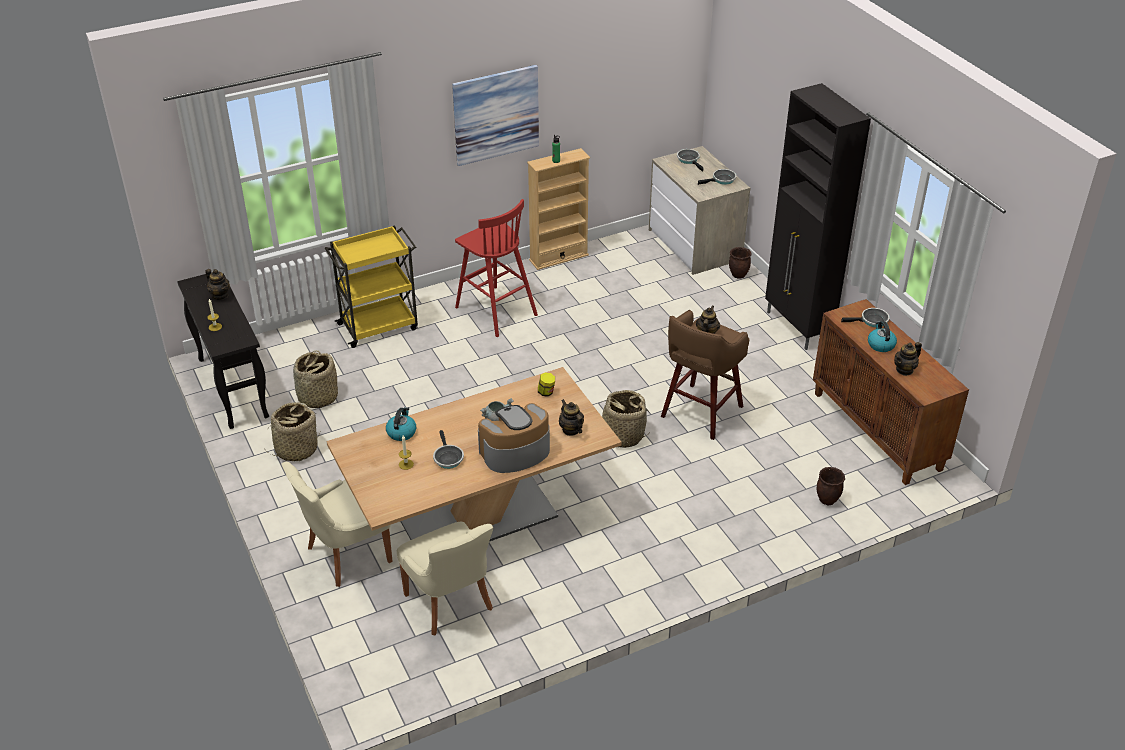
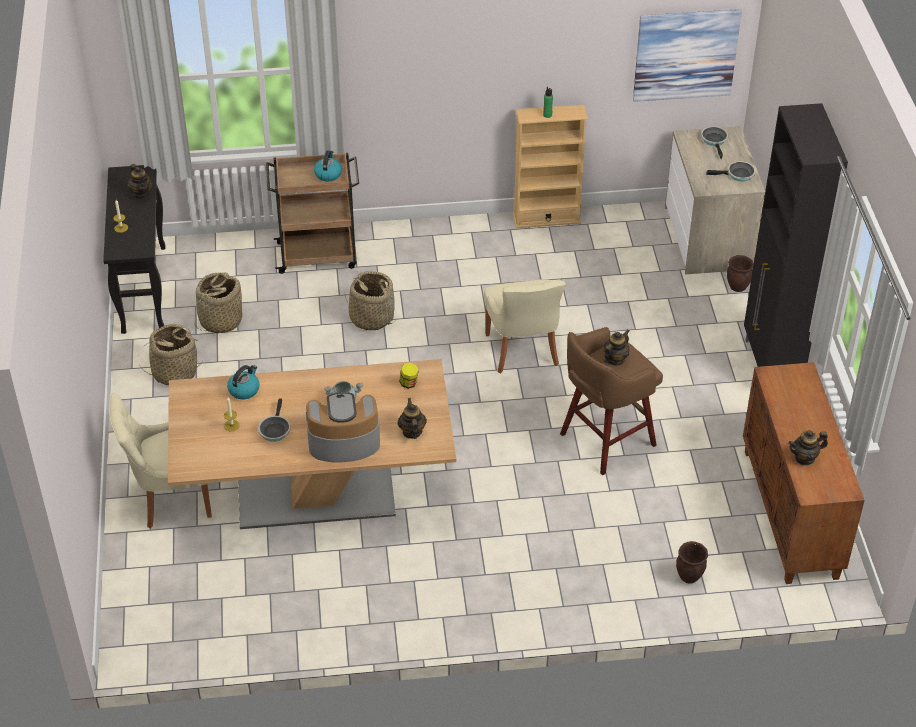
camera: 20 degrees right, 5 degrees up
(379, 326) = (318, 255): yellow cart -> brown cart
(450, 603) = (246, 577): beige chair -> beige chair (523, 352)
(495, 310) = (446, 266): red stool -> none
(496, 114) = (481, 53): picture -> picture (685, 54)
(622, 435) = (508, 444): basket -> basket (371, 317)
(872, 321) = (803, 390): frying pan -> none
(880, 345) = (796, 421): kettle -> kettle (328, 174)

